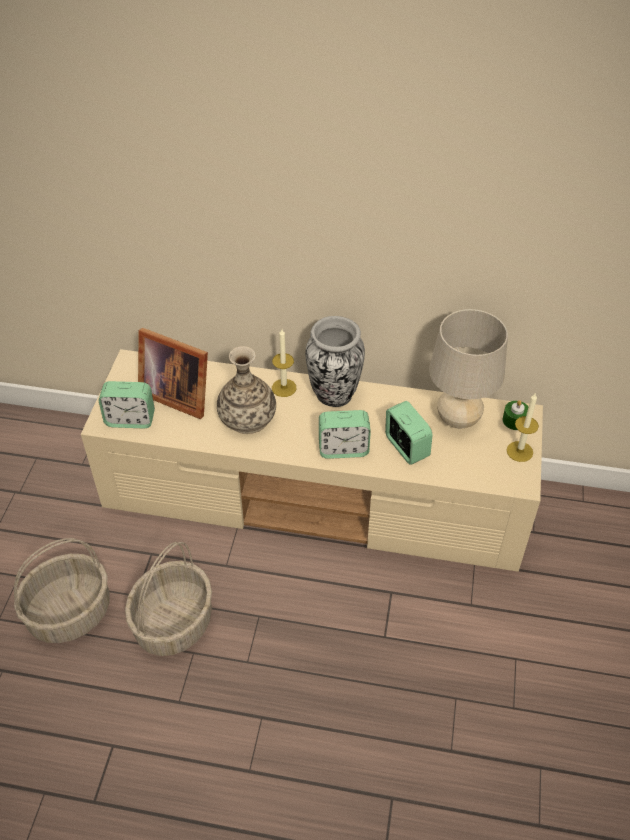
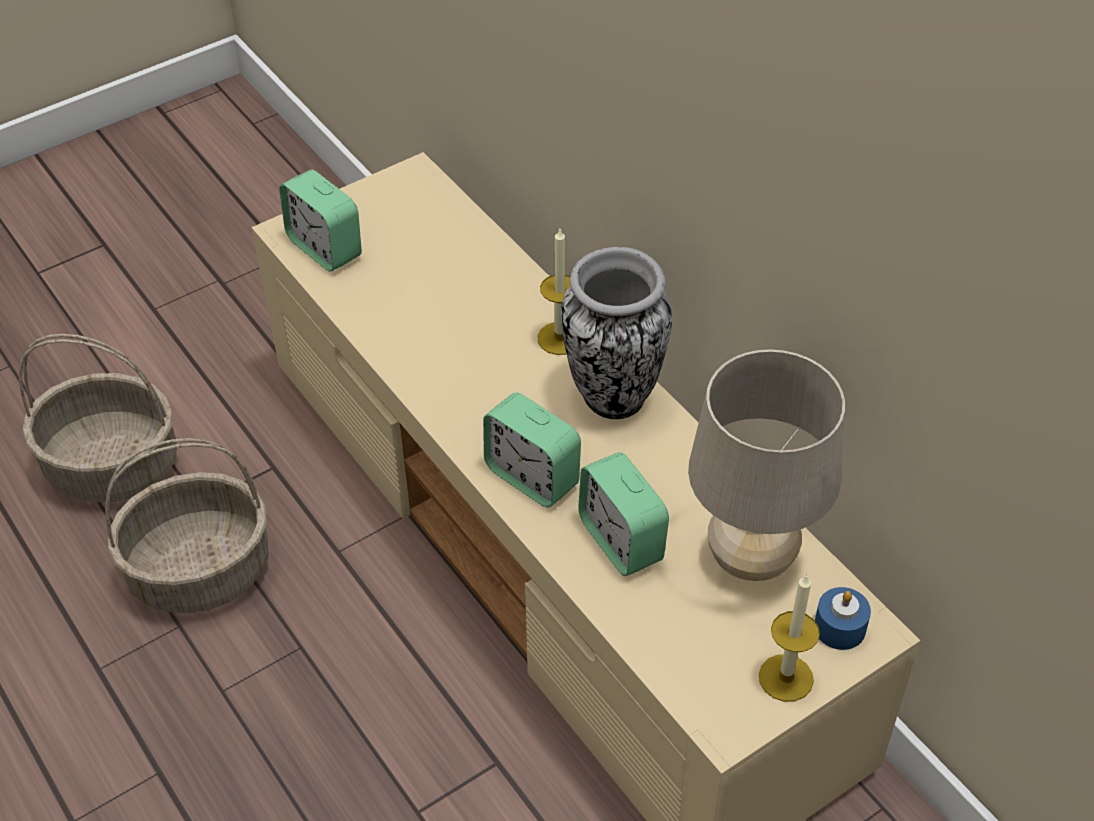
camera: 45 degrees right, 0 degrees up
(176, 394) = (417, 253): picture frame -> none
(247, 419) = (461, 346): vase -> none
(406, 447) = (621, 540): alarm clock -> alarm clock turned 135 degrees clockwise
(514, 420) = (839, 628): green candle -> blue candle

